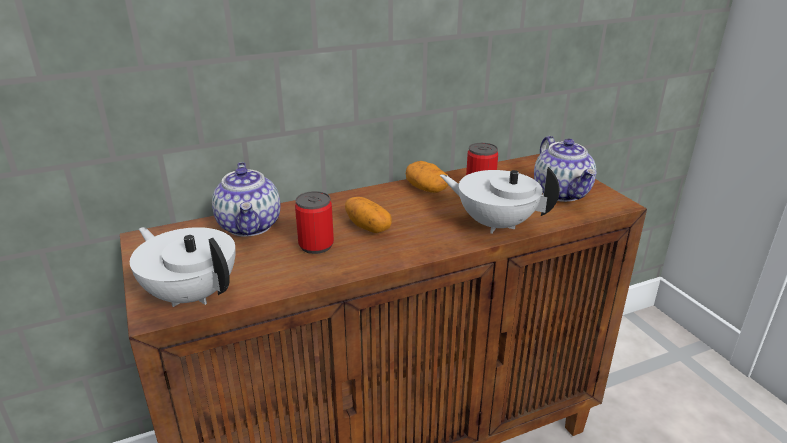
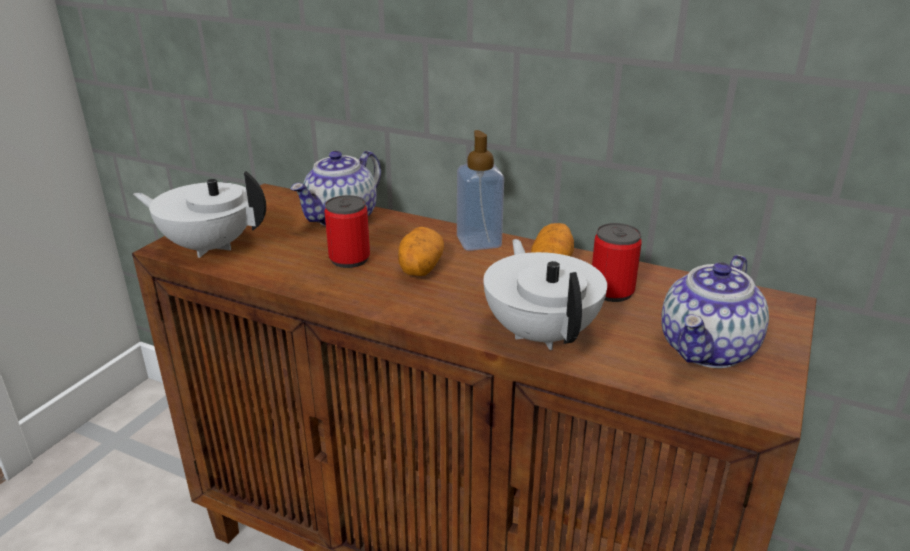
camera: 50 degrees right, 0 degrees up
(192, 294) = (209, 246): white teapot -> white teapot turned 75 degrees counterclockwise
(367, 197) = (479, 242): none -> soap dispenser

